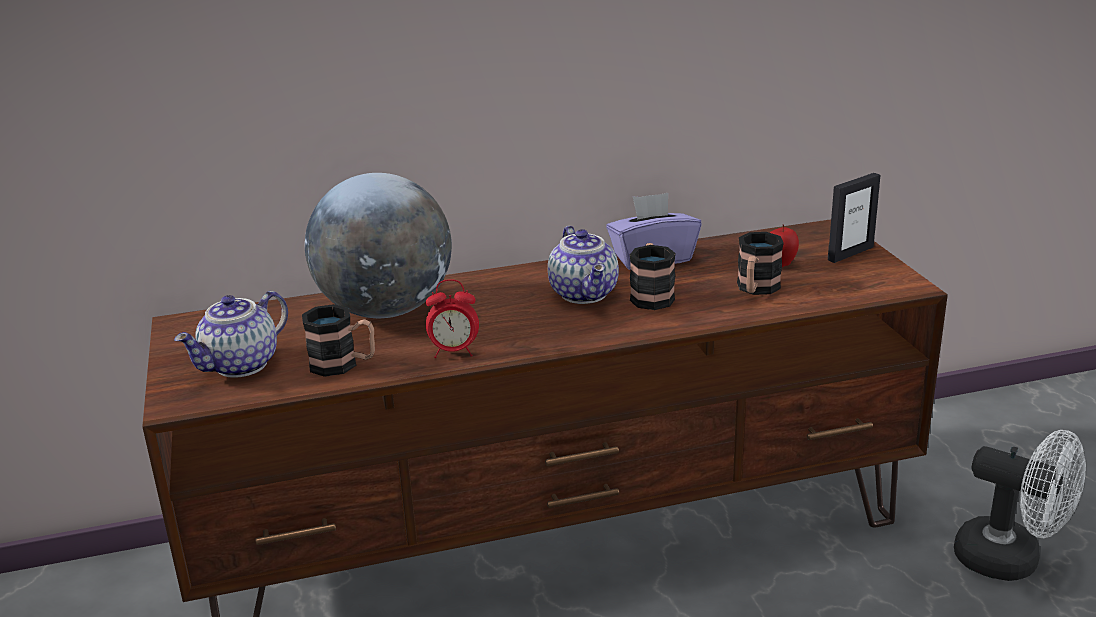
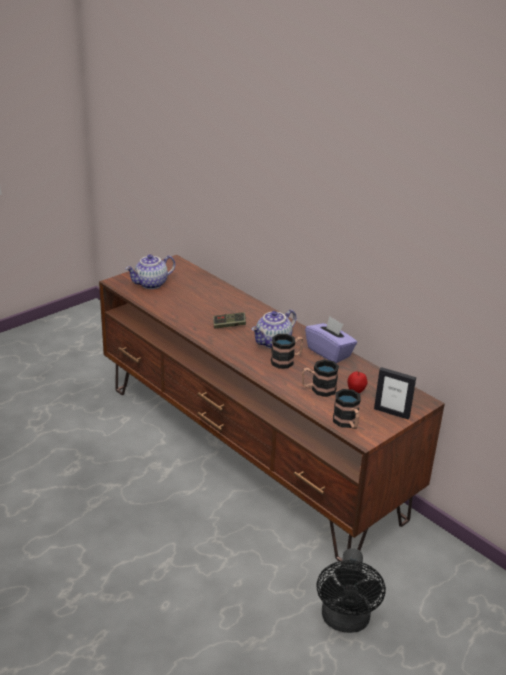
camera: 60 degrees right, 5 degrees up
(241, 366) = (151, 284): teapot -> teapot turned 45 degrees counterclockwise
(343, 364) = (166, 304): mug -> mug (347, 423)
(386, 310) = (218, 299): globe -> none
(454, 352) = (193, 325): alarm clock -> none
(489, 319) = (229, 325): none -> game controller
(1011, 561) = (345, 621): white fan -> black fan

